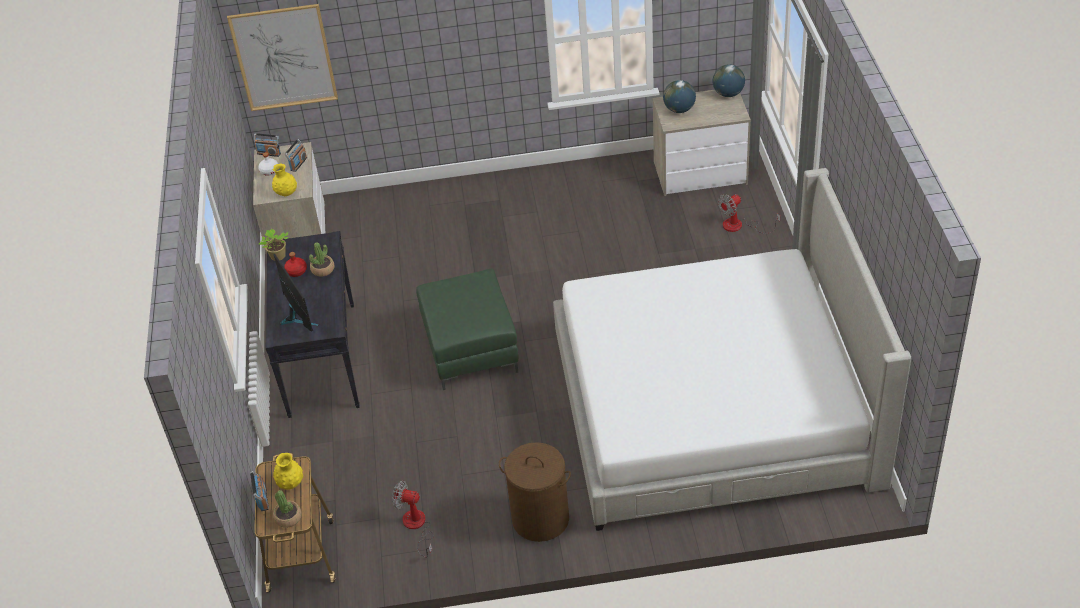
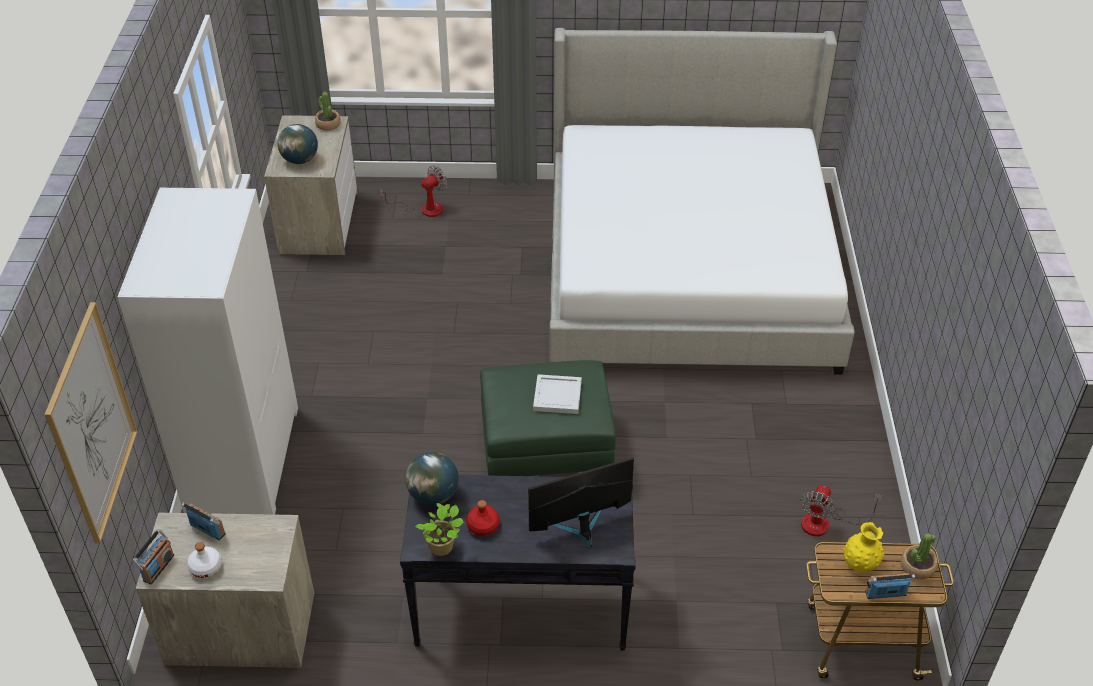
camera: 85 degrees left, 0 degrees up
(286, 193) = (275, 546): yellow vase -> none
(323, 269) = (489, 495): potted plant -> potted plant (328, 124)
(436, 200) = (242, 459): none -> white wardrobe
(463, 310) = (558, 395): none -> white tray
(540, 519) = (822, 416): brown laundry basket -> none
(728, 94) = (292, 123): globe -> globe (433, 495)
(740, 226) = (424, 209): fan -> fan turned 105 degrees counterclockwise

